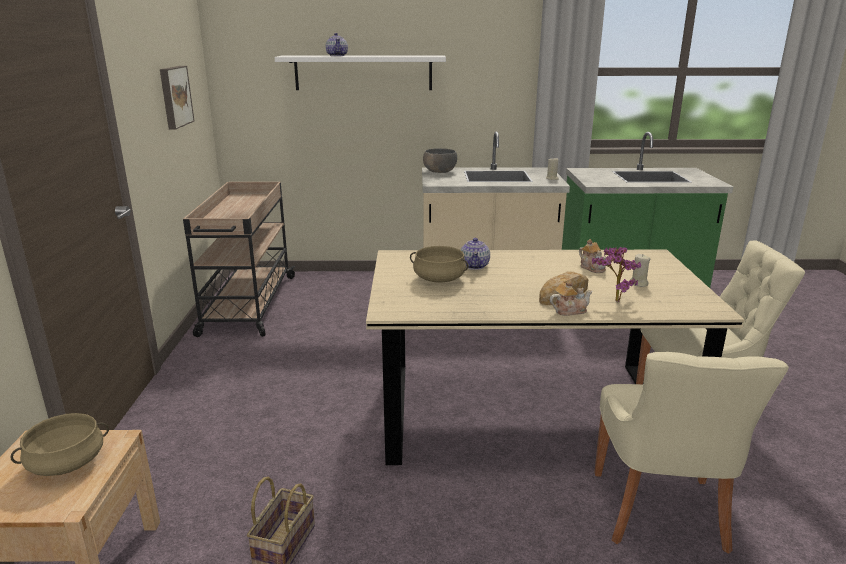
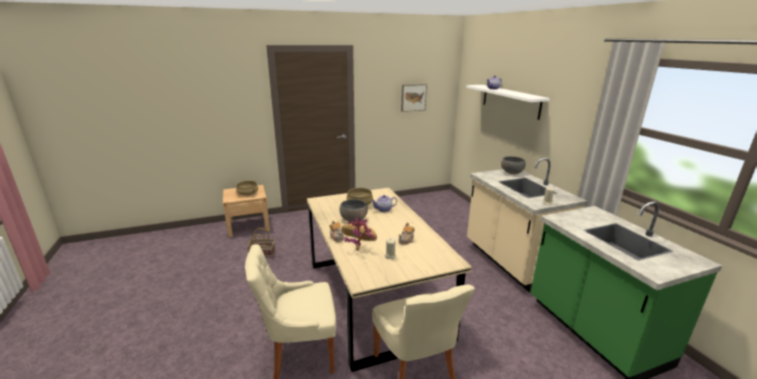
camera: 70 degrees right, 0 degrees up
(248, 305) = (420, 202): beige cart -> none
(502, 291) = (353, 219): none -> grey bowl

